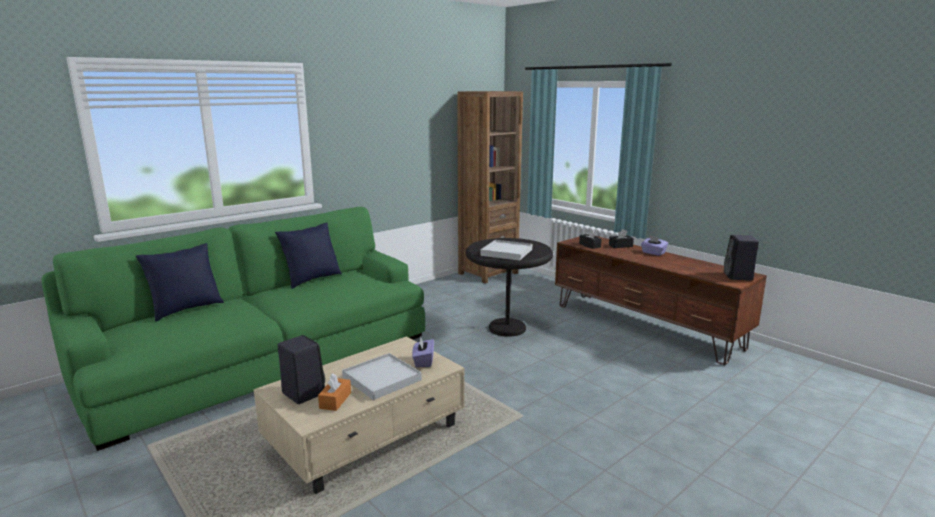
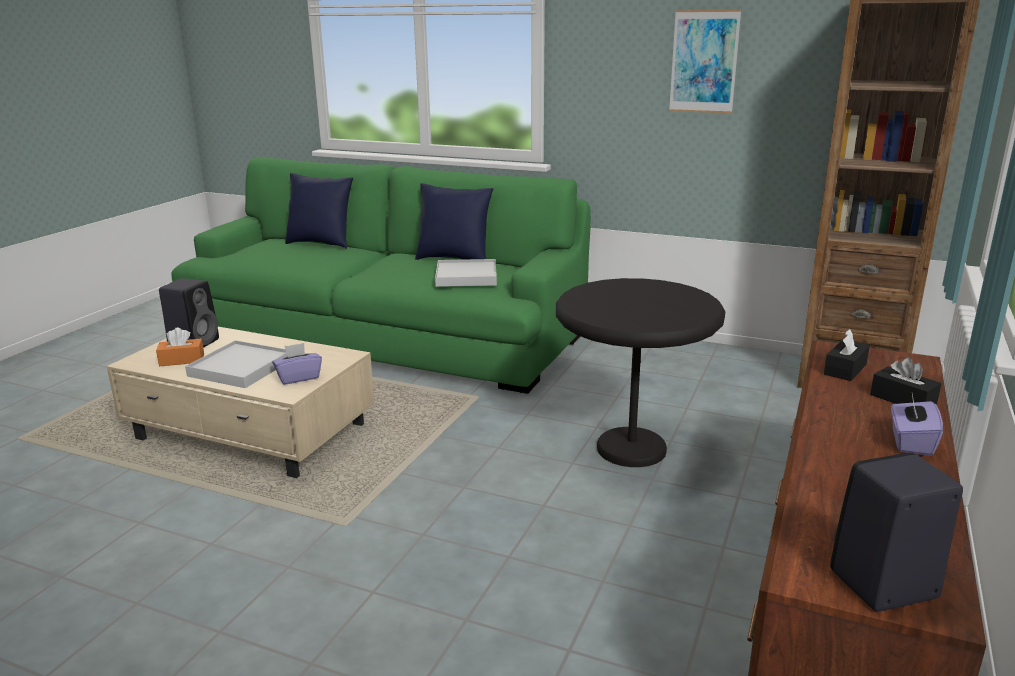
camera: 65 degrees right, 5 degrees up
(398, 128) = (704, 62): none -> picture
(506, 252) = (611, 304): white tray -> white tray (466, 276)

